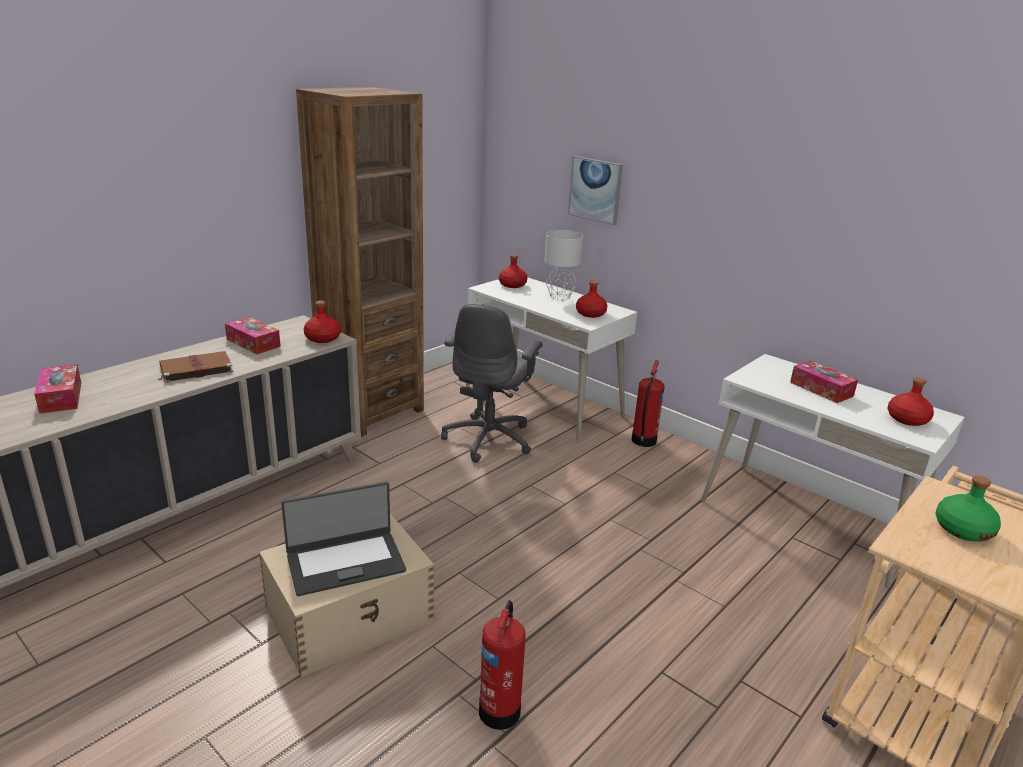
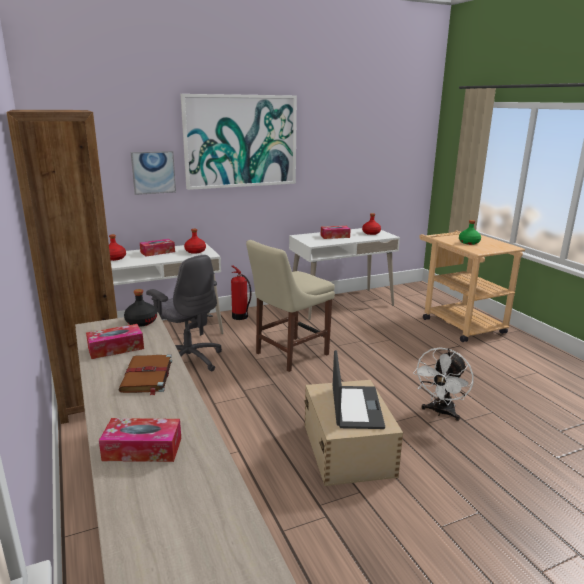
camera: 65 degrees left, 5 degrees down
(323, 338) = (141, 322): red bottle -> black bottle
(501, 709) = (440, 412): fire extinguisher -> white fan
(560, 297) = (157, 252): grey table lamp -> tissue box
(567, 509) = (289, 354): none -> beige chair
(721, 169) = (241, 141): none -> picture

